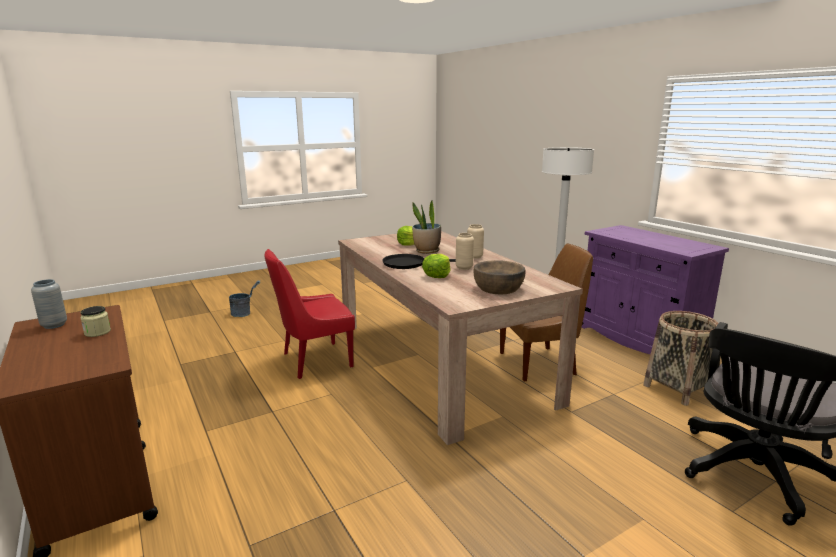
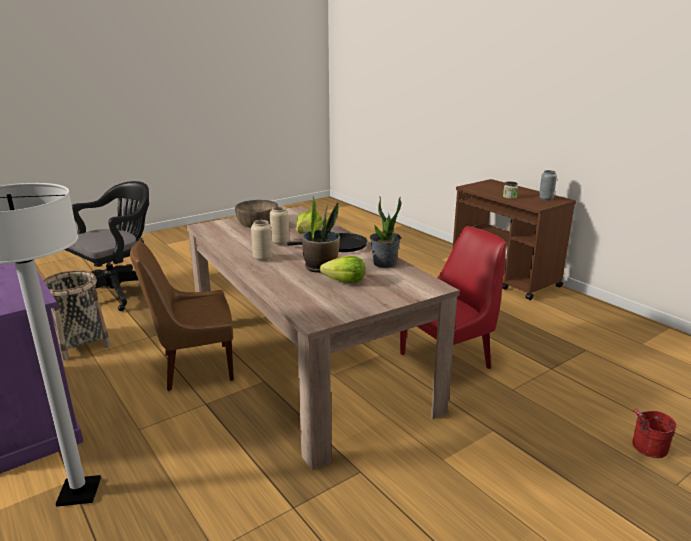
camera: 175 degrees right, 5 degrees up
(244, 313) = (646, 449): grey bucket -> red bucket
(376, 252) = (384, 263): none -> potted plant

